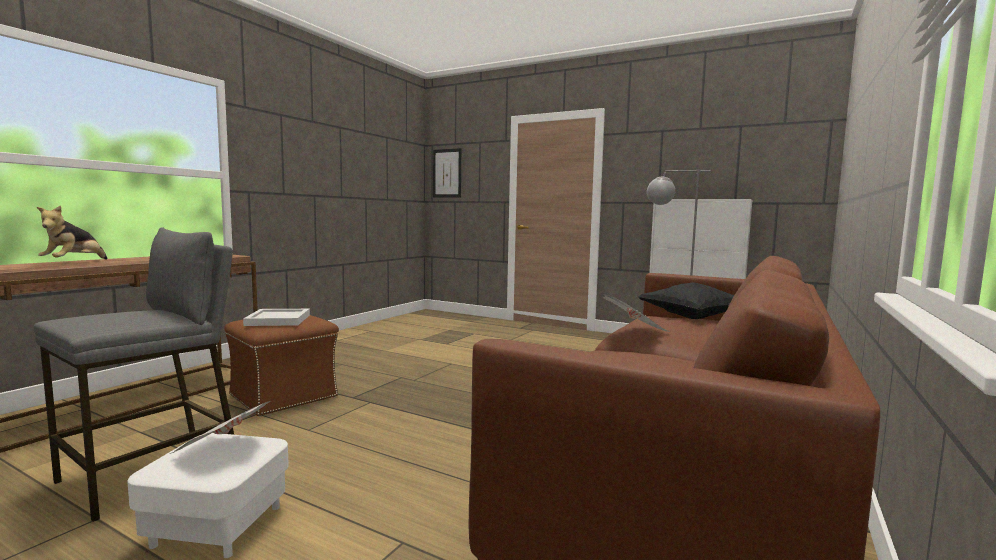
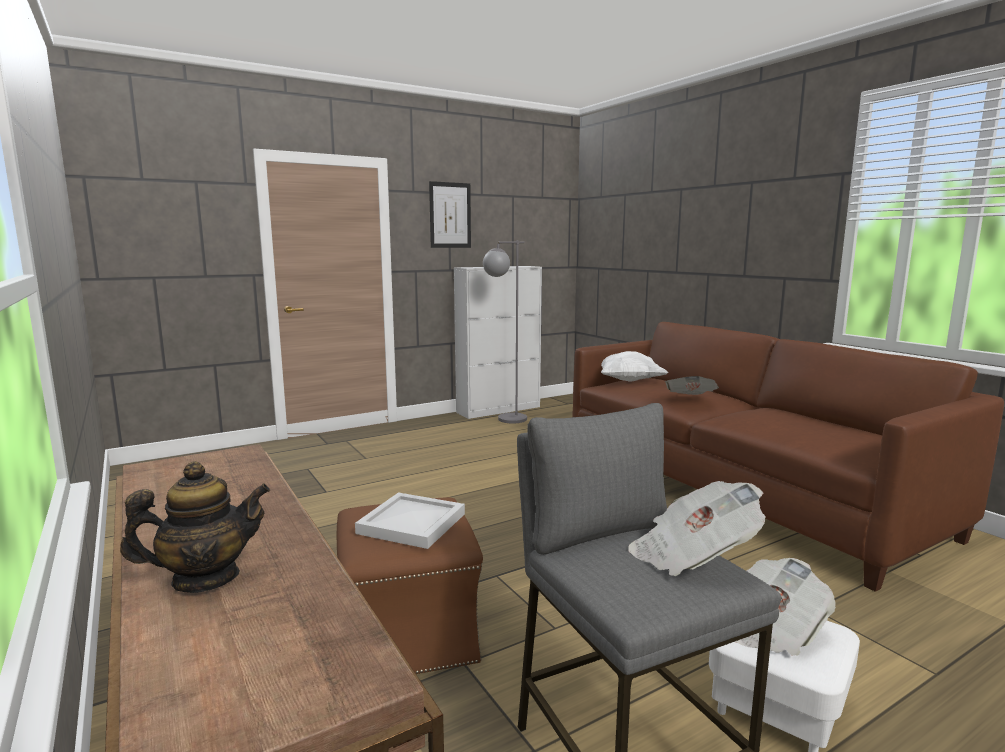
camera: 60 degrees left, 5 degrees up
(74, 262) = (205, 578): plush toy -> teapot
(125, 321) = (692, 556): none -> newspaper
(447, 173) = (131, 229): picture -> picture (450, 215)
(691, 318) = (627, 381): black pillow -> white pillow

